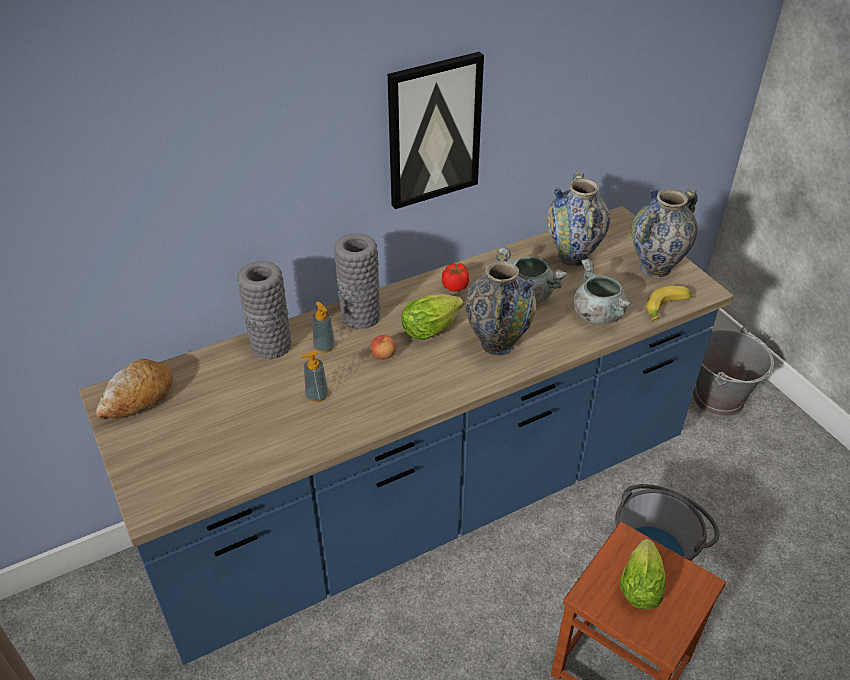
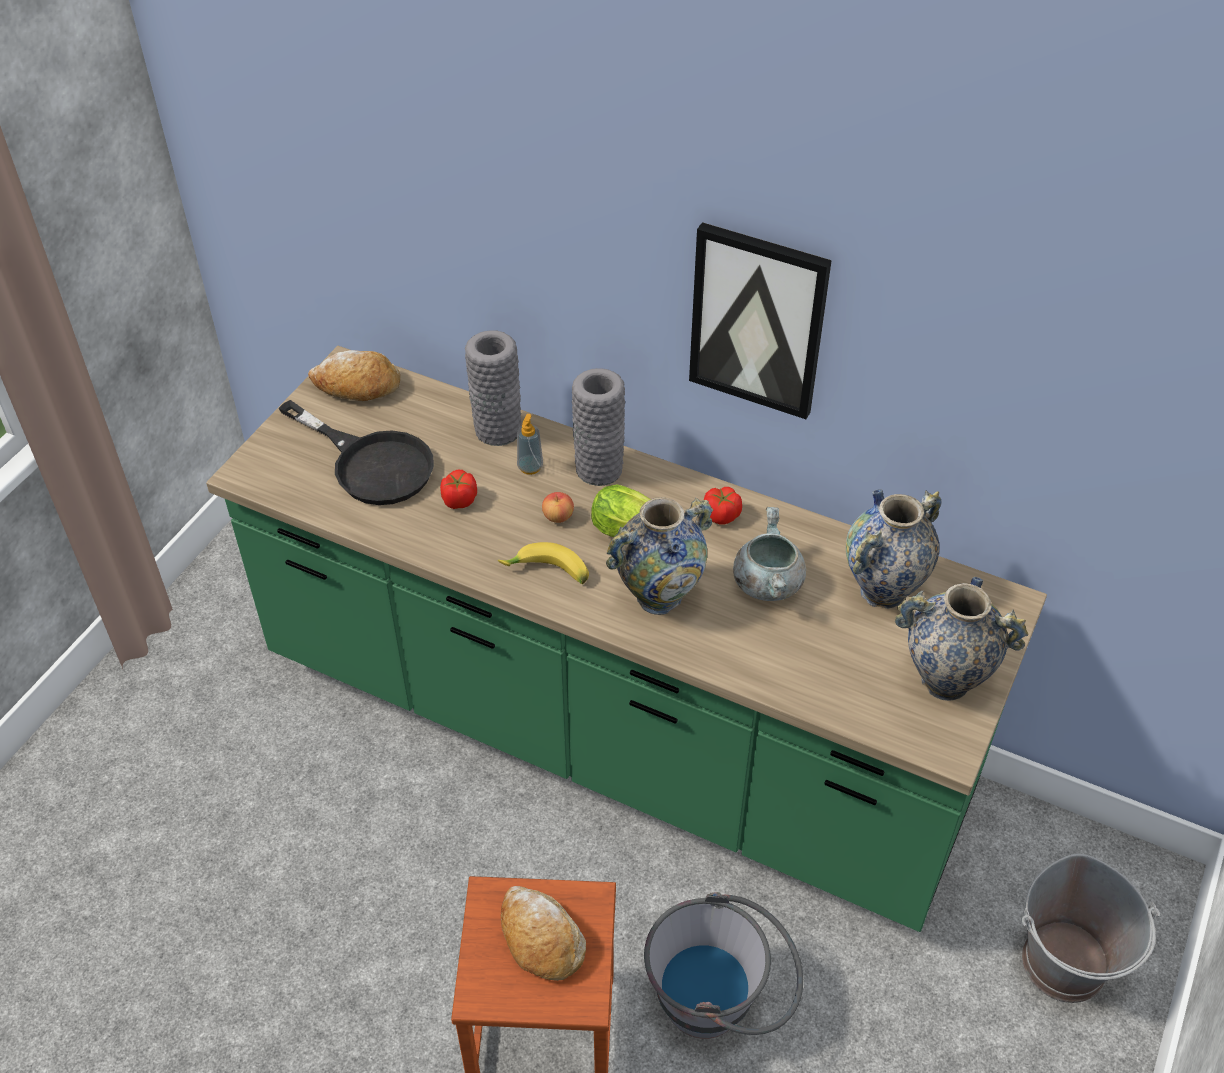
camera: 55 degrees right, 5 degrees up
(228, 426) = (371, 463): none -> black frying pan
(317, 395) = (459, 500): soap dispenser -> tomato
(425, 502) = (612, 732): blue counter -> green counter
(597, 314) = (794, 663): grey cooking pot -> none
(640, 583) = (540, 939): lettuce -> bread
(667, 310) = (869, 727): banana -> banana (547, 573)

